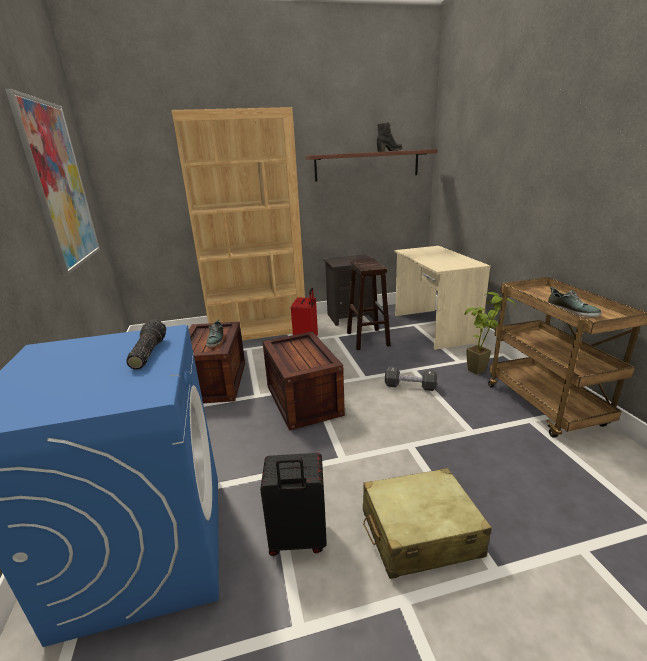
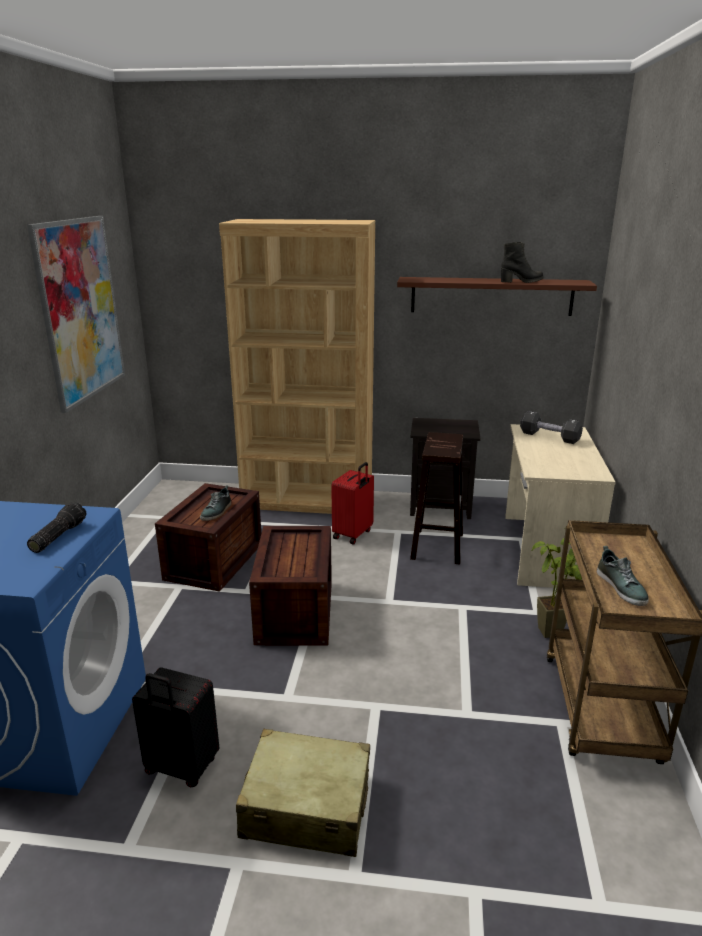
camera: 20 degrees right, 0 degrees up
(410, 386) = (438, 630): black dumbbell -> black dumbbell (549, 437)

